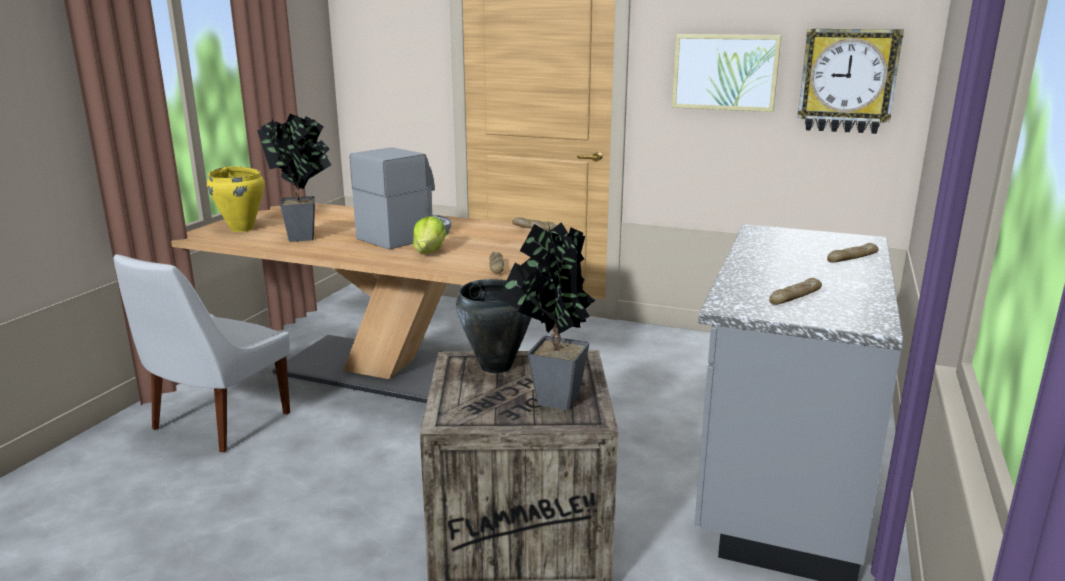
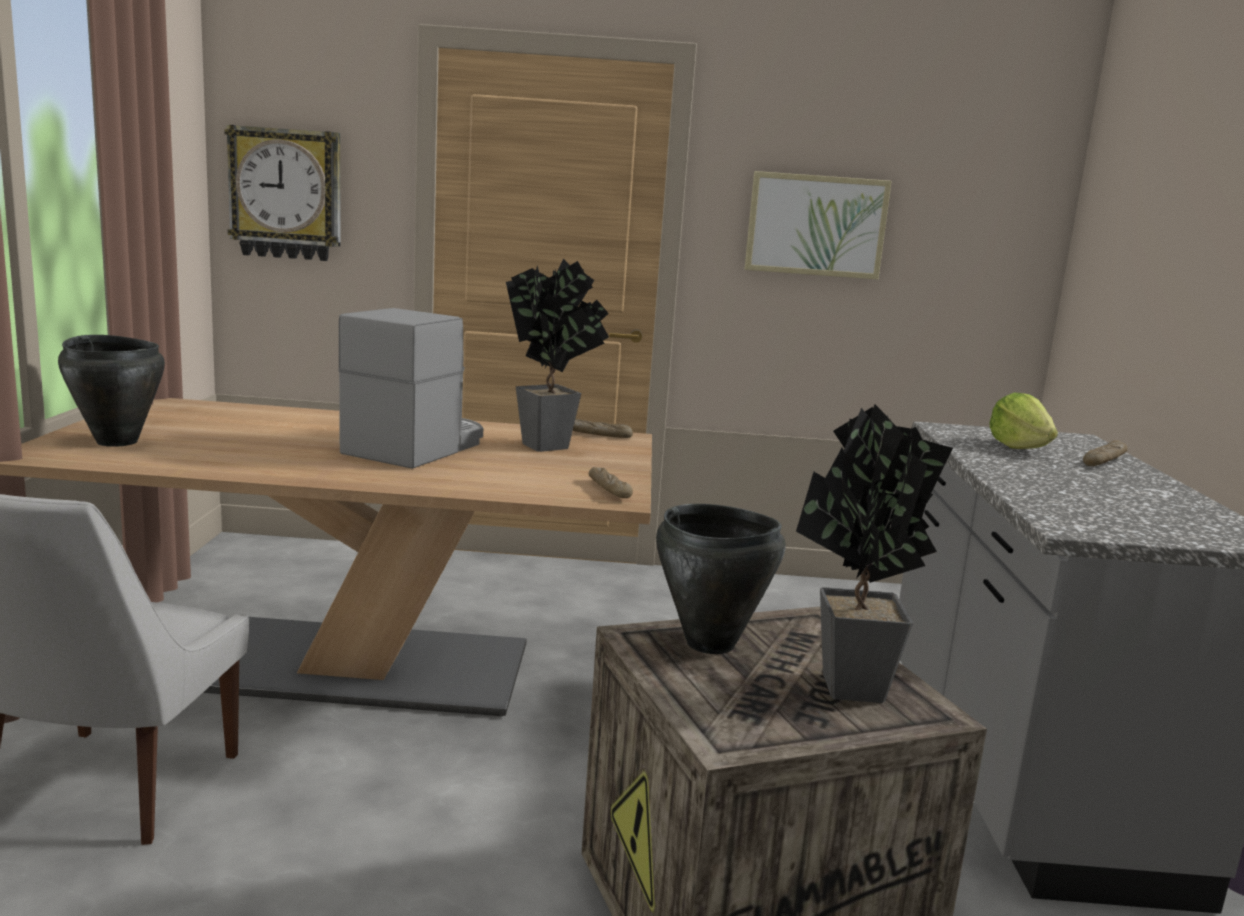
camera: 20 degrees left, 5 degrees down
(242, 229) = (117, 441): yellow cooking pot -> black cooking pot
(306, 238) = (251, 454): potted plant -> potted plant (554, 446)
(429, 251) = (480, 470): lettuce -> lettuce (1018, 447)
(795, 298) = (1125, 512): bread -> none
(847, 81) = (968, 243): wall clock -> wall clock (286, 194)

